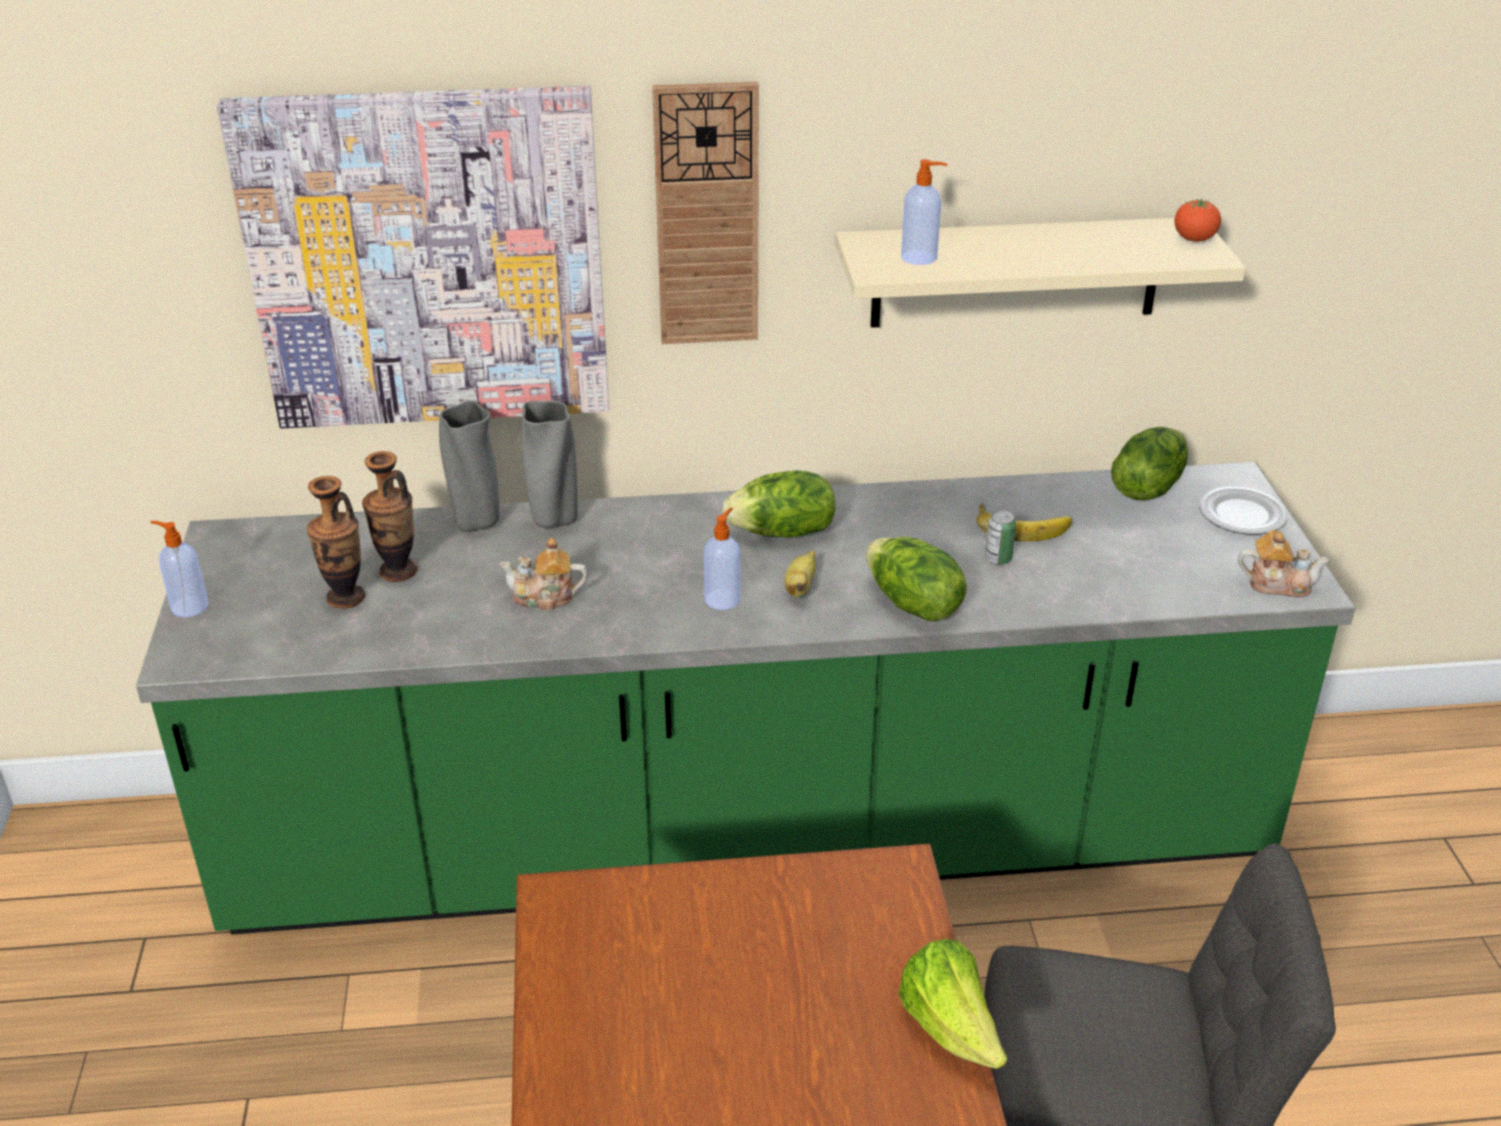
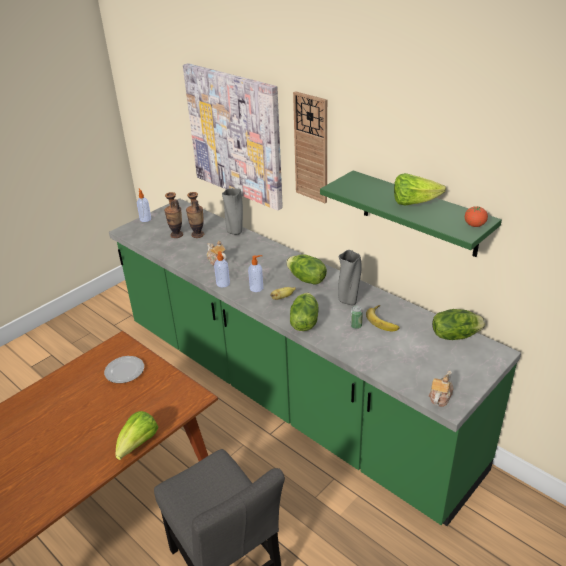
camera: 50 degrees right, 0 degrees up
(554, 520) = (254, 242): grey vase -> grey vase (348, 301)
(920, 258) = (358, 189): soap dispenser -> soap dispenser (223, 284)
(1016, 272) = (419, 214): beige shelf -> green shelf
(1048, 243) = (414, 203): none -> lettuce
(1241, 515) = (474, 366): plate -> plate (124, 371)
(1277, 584) = (440, 396): teapot -> teapot turned 120 degrees counterclockwise

